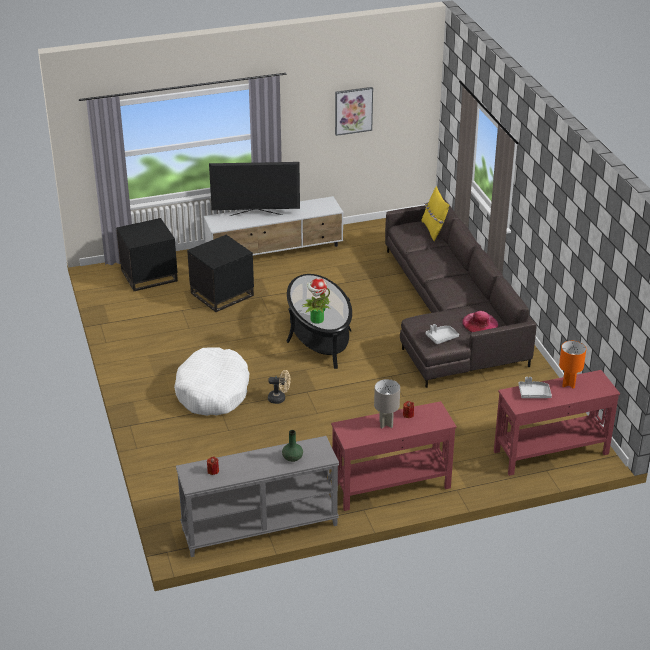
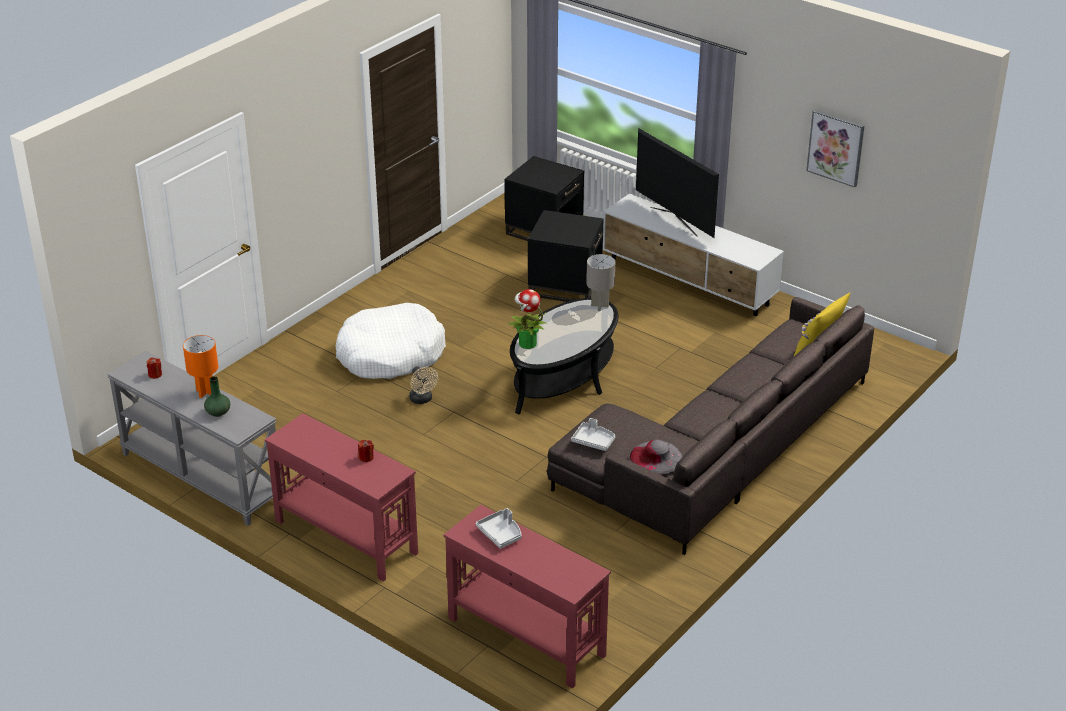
camera: 55 degrees right, 0 degrees up
(385, 424) = (334, 449): grey table lamp -> grey table lamp (599, 306)
(480, 323) = (656, 457): pink hat -> grey hat
(568, 384) = (549, 555): orange table lamp -> orange table lamp (205, 392)

